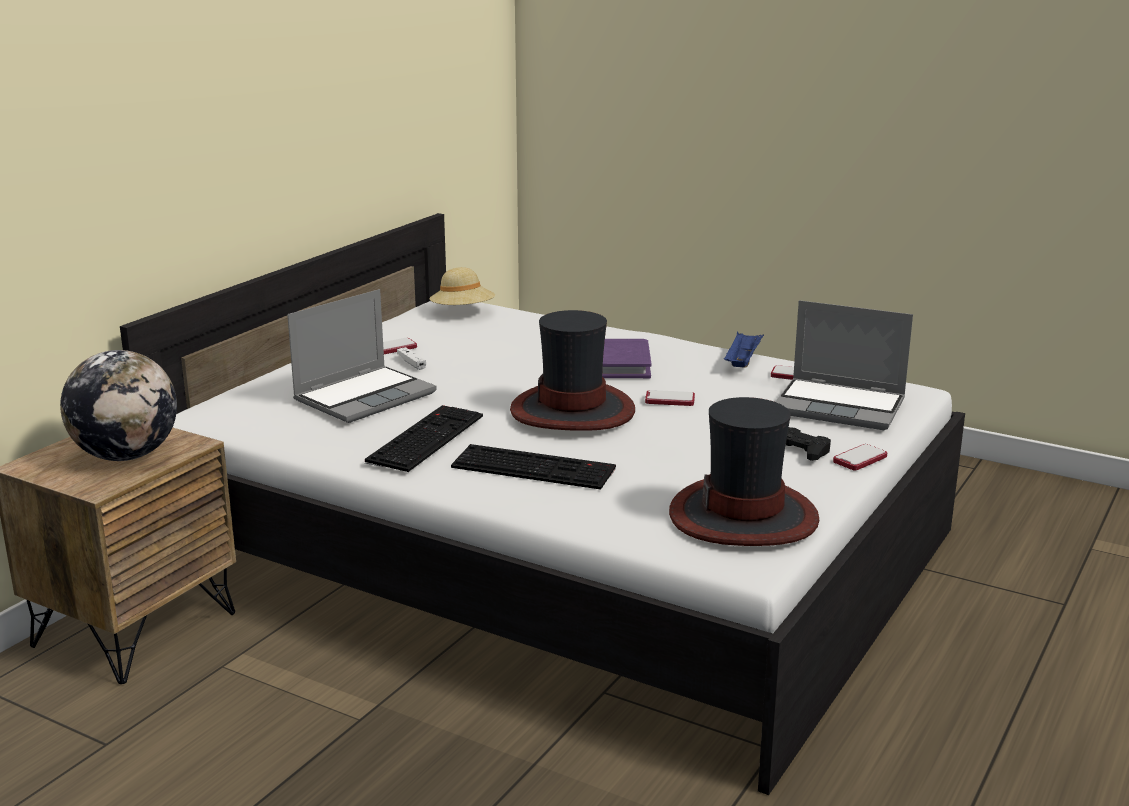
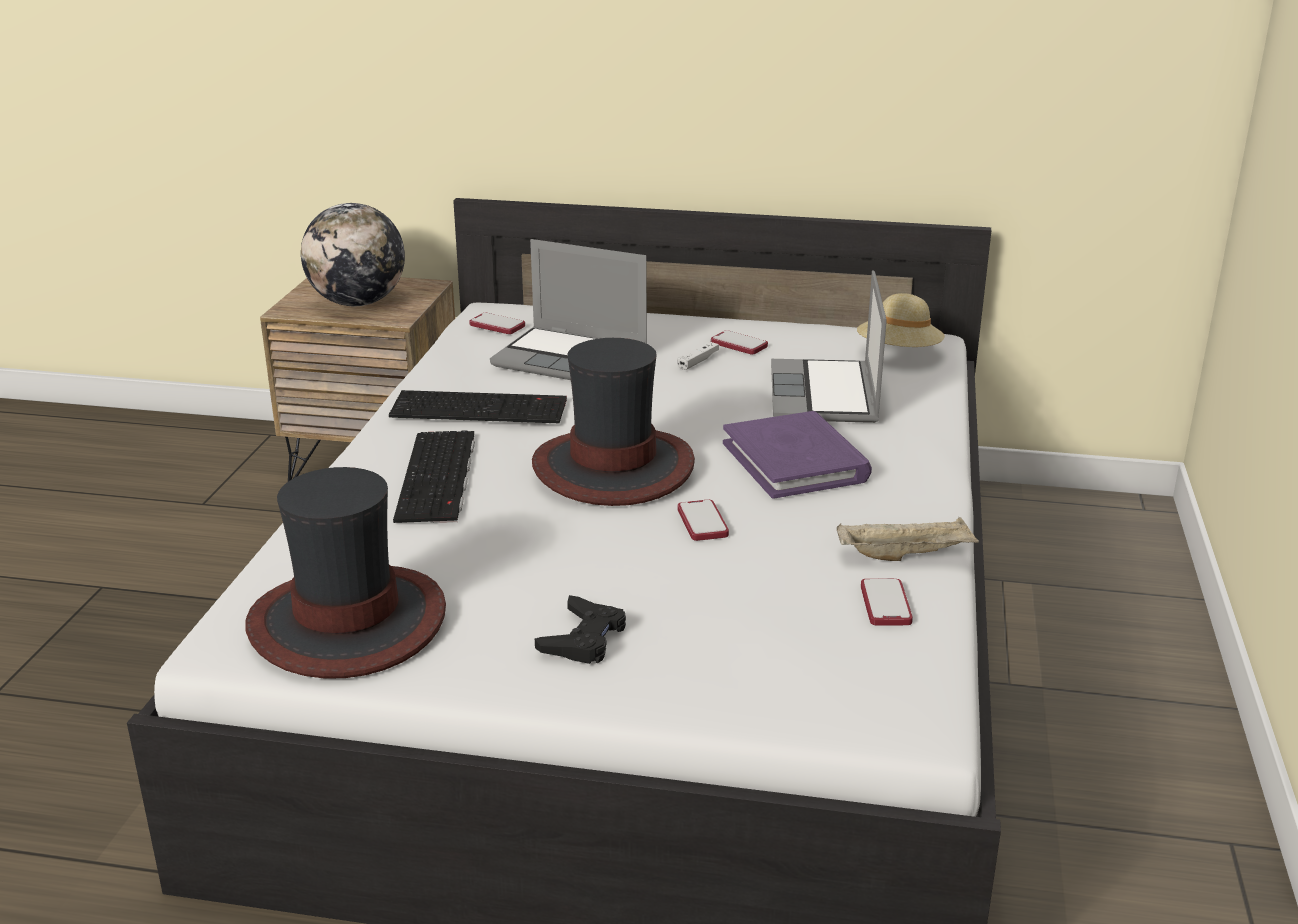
camera: 70 degrees right, 5 degrees up
(742, 361) = (906, 555): blue tray -> beige tray
(841, 406) = (776, 656): laptop -> laptop (825, 395)
(860, 459) = (582, 694): phone -> phone (497, 325)

